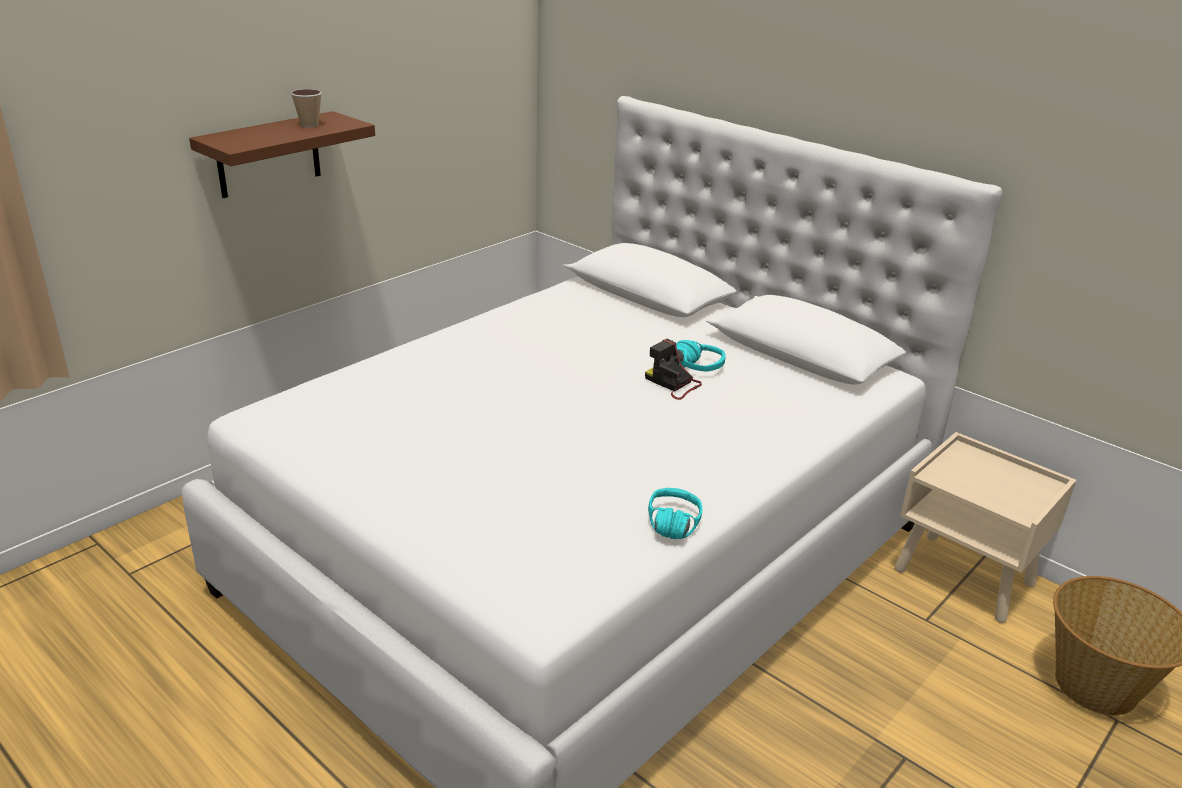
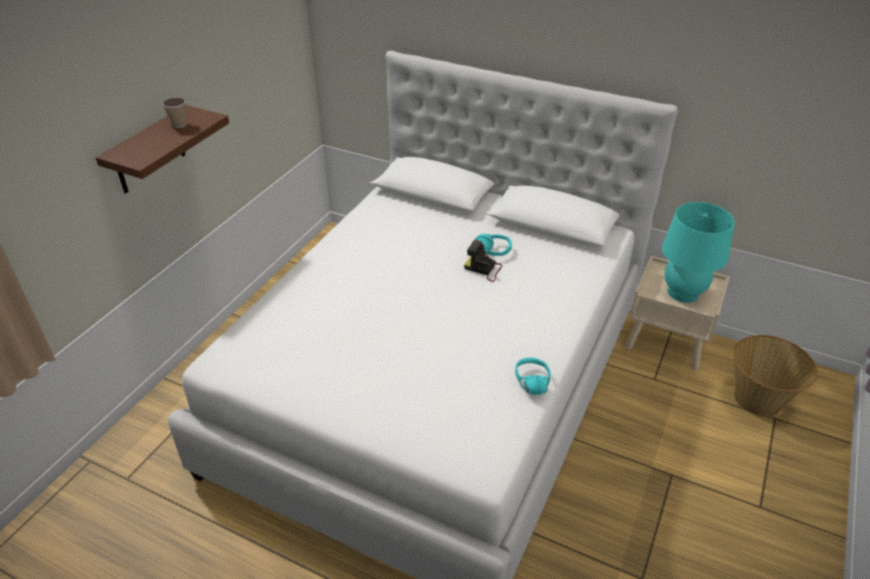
camera: 15 degrees left, 10 degrees up
(989, 487) = (683, 293): none -> turquoise table lamp

